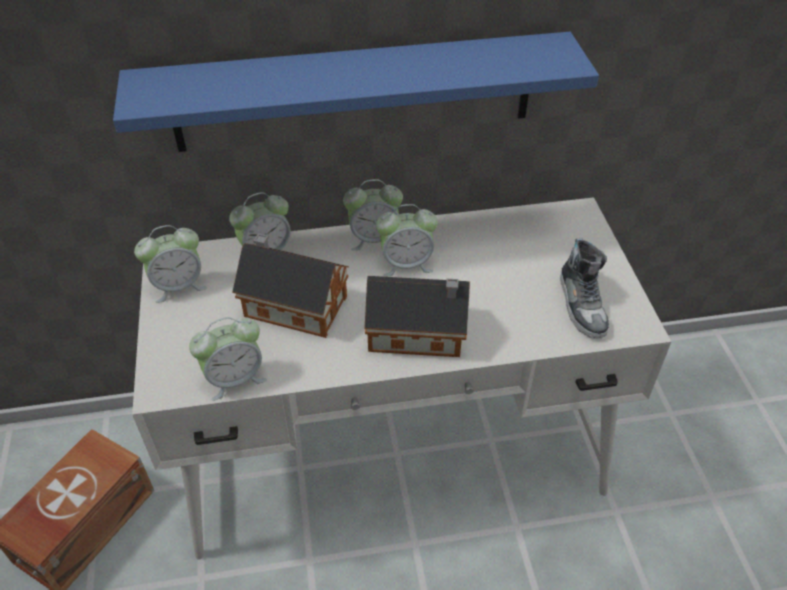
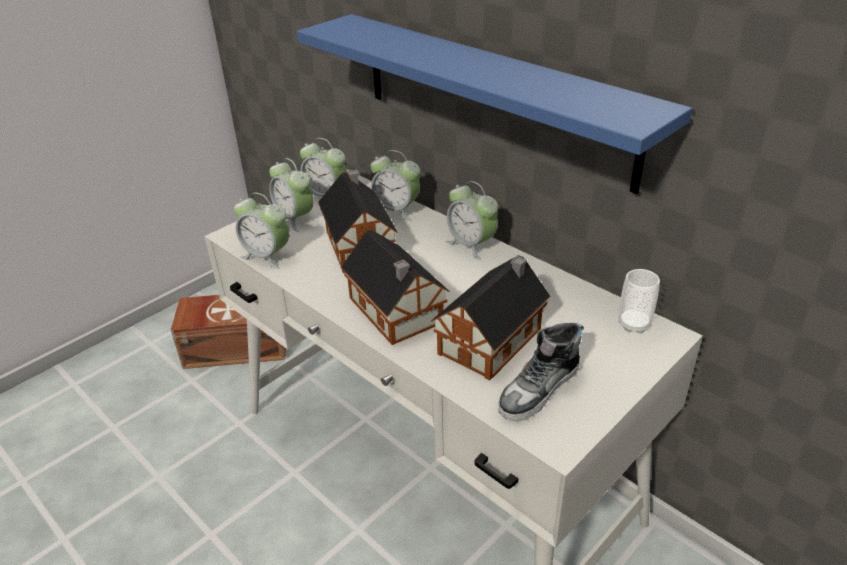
camera: 55 degrees right, 10 degrees down
(406, 264) = (463, 272): alarm clock -> alarm clock (295, 219)
(506, 295) = (493, 339): none -> toy house
(555, 218) = (634, 324): none -> cup

